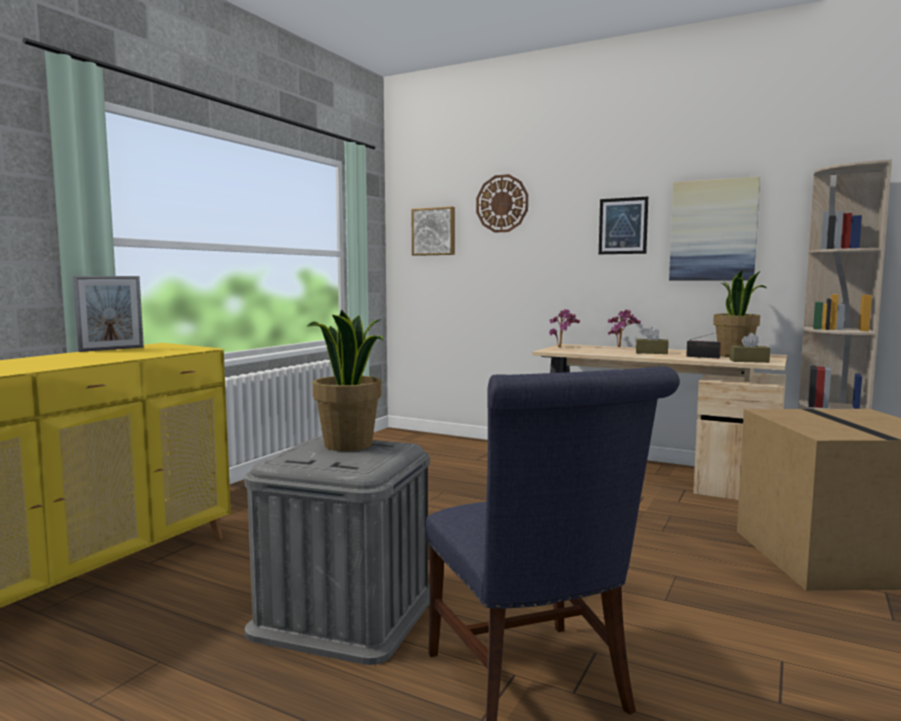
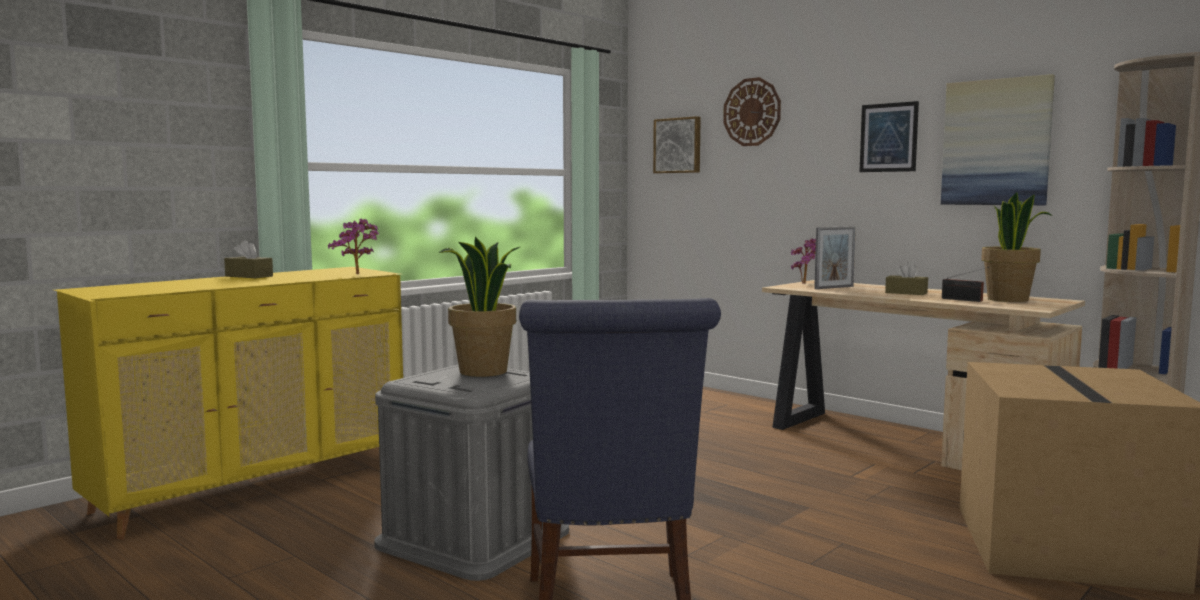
camera: 15 degrees right, 0 degrees up
(111, 349) = (298, 271): picture frame -> picture frame (834, 287)
(621, 347) = (881, 286): potted plant -> potted plant (359, 274)
(749, 361) = (1012, 306): brown tissue box -> brown tissue box (249, 276)

